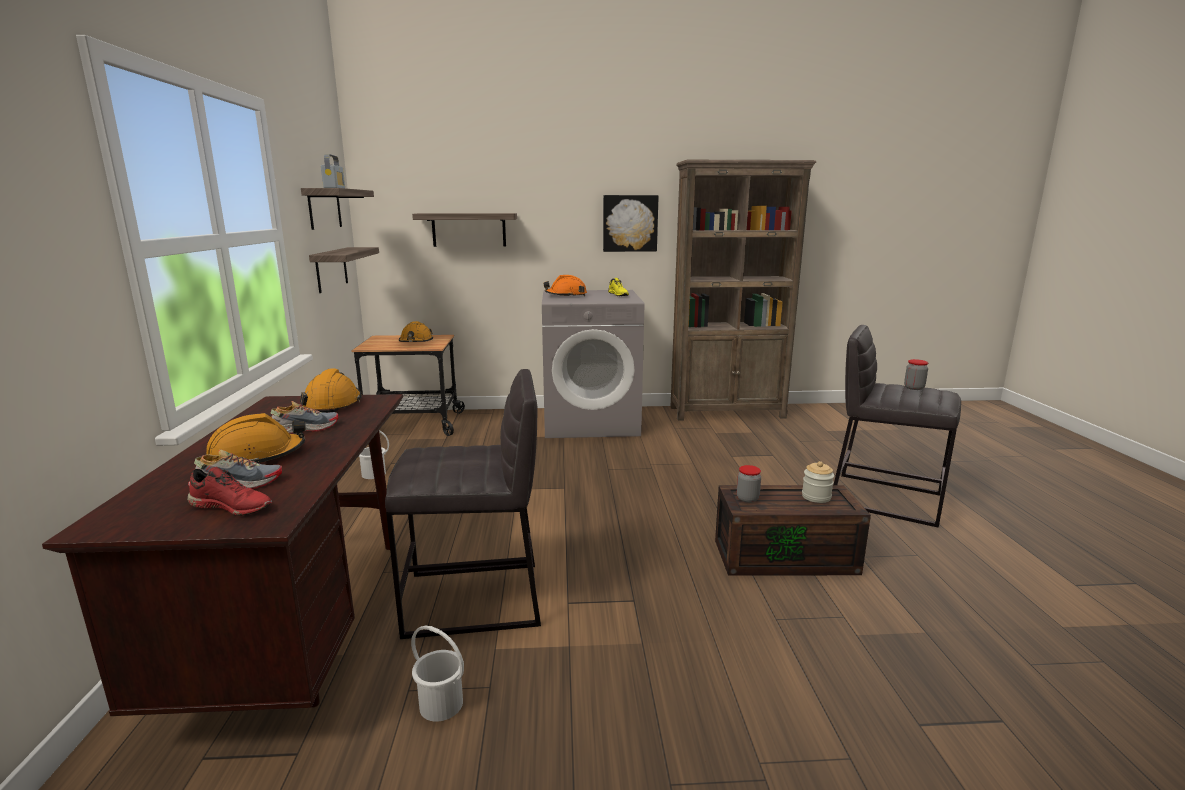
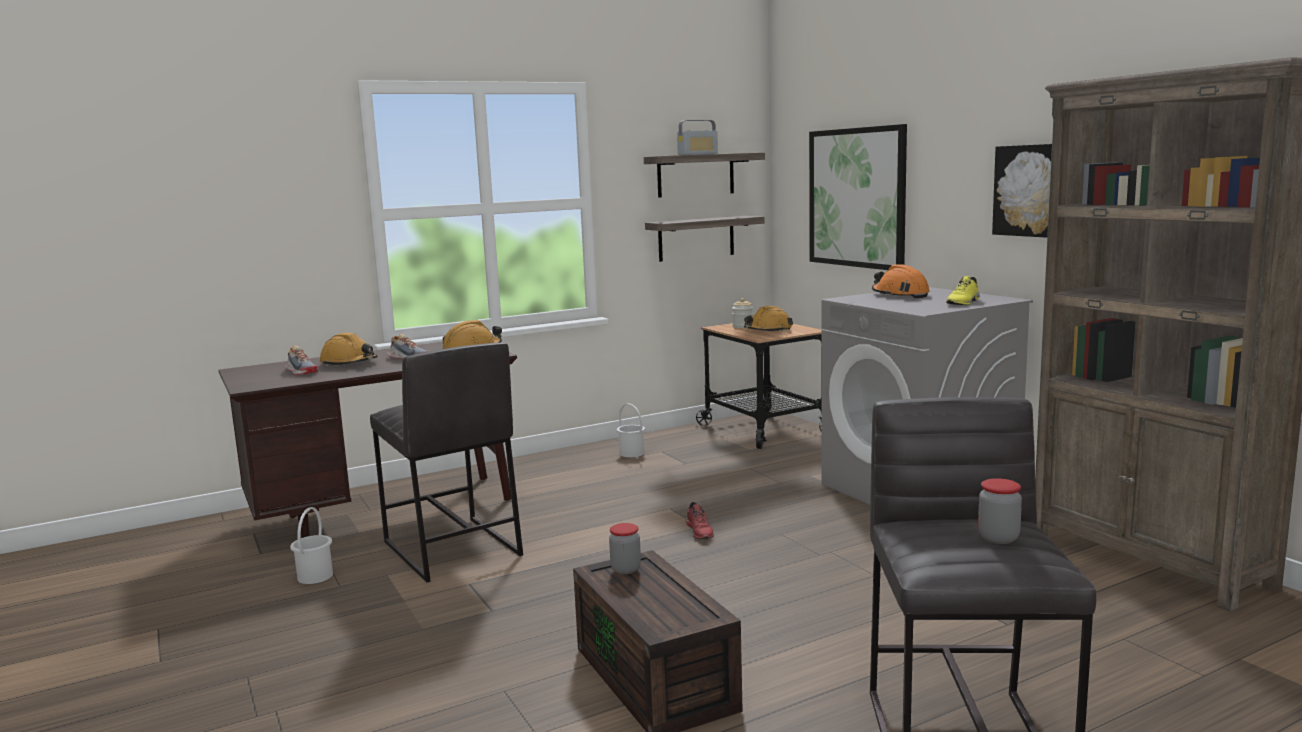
camera: 65 degrees right, 5 degrees down
(233, 506) = (268, 378): red shoe -> red shoe (700, 532)
(469, 230) = (857, 197): shelf -> picture
(816, 497) = (673, 606): jar -> jar (742, 326)

